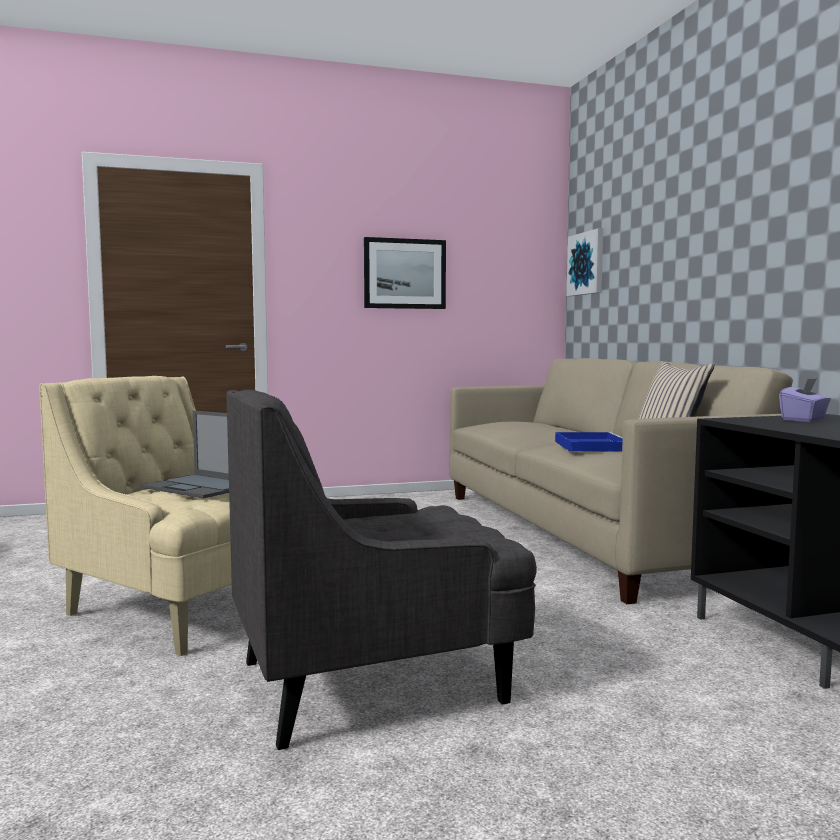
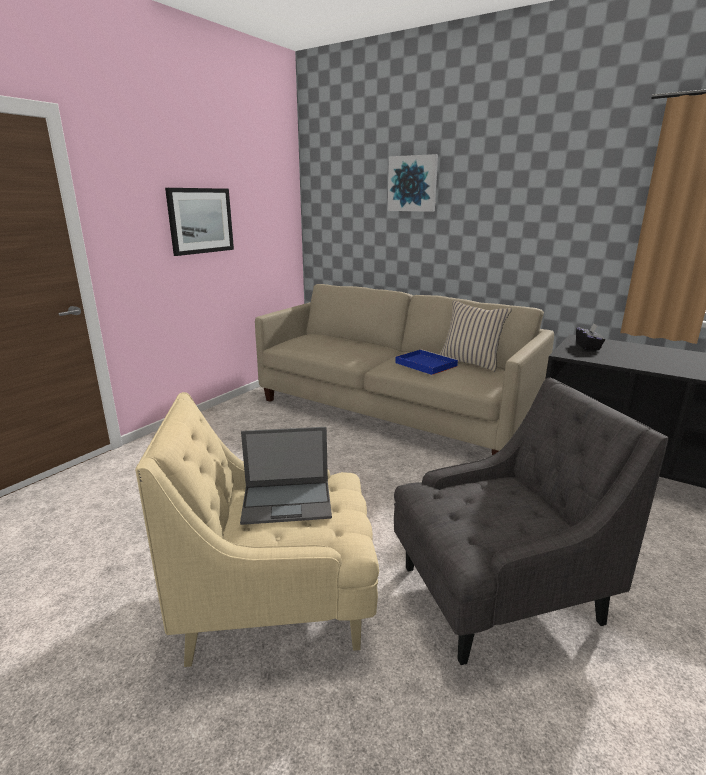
camera: 40 degrees left, 15 degrees up
(374, 680) = (496, 595): grey armchair -> grey armchair turned 135 degrees counterclockwise
(586, 263) = (327, 208): picture -> picture (412, 183)
(804, 420) = (588, 347): purple tissue box -> black tissue box

